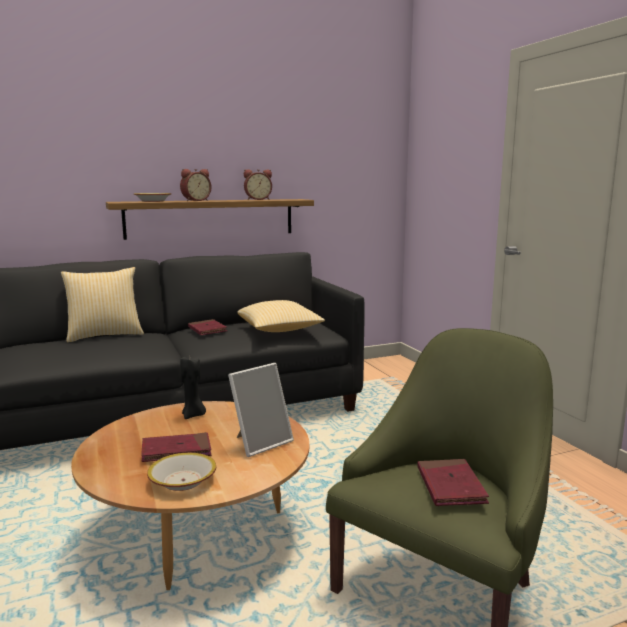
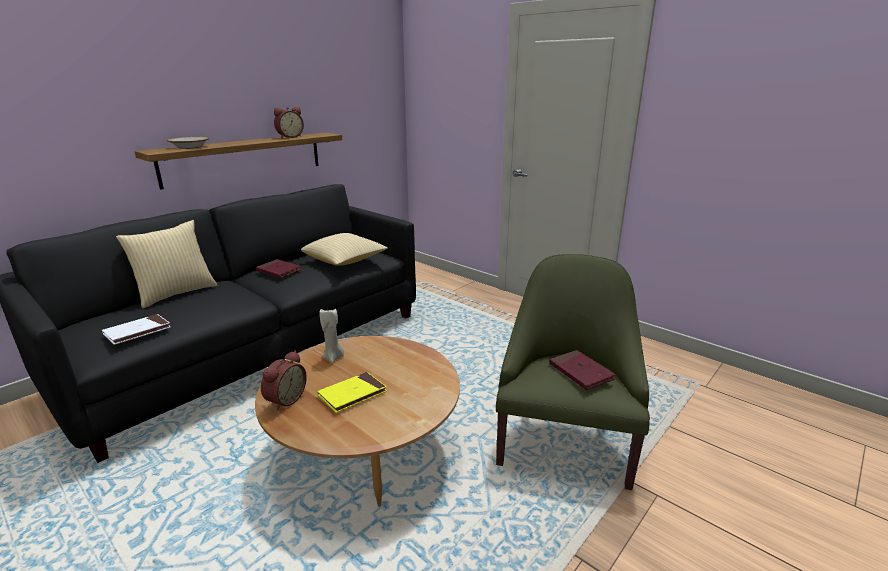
camera: 25 degrees left, 10 degrees up
(42, 357) = (137, 331): none -> white book
(176, 451) = (352, 394): red book -> yellow book
(183, 481) = (385, 420): bowl -> none
(193, 415) = (333, 357): black candle -> beige candle
(195, 200) = (232, 143): alarm clock -> alarm clock (284, 399)
(260, 442) = (413, 369): picture frame -> none

